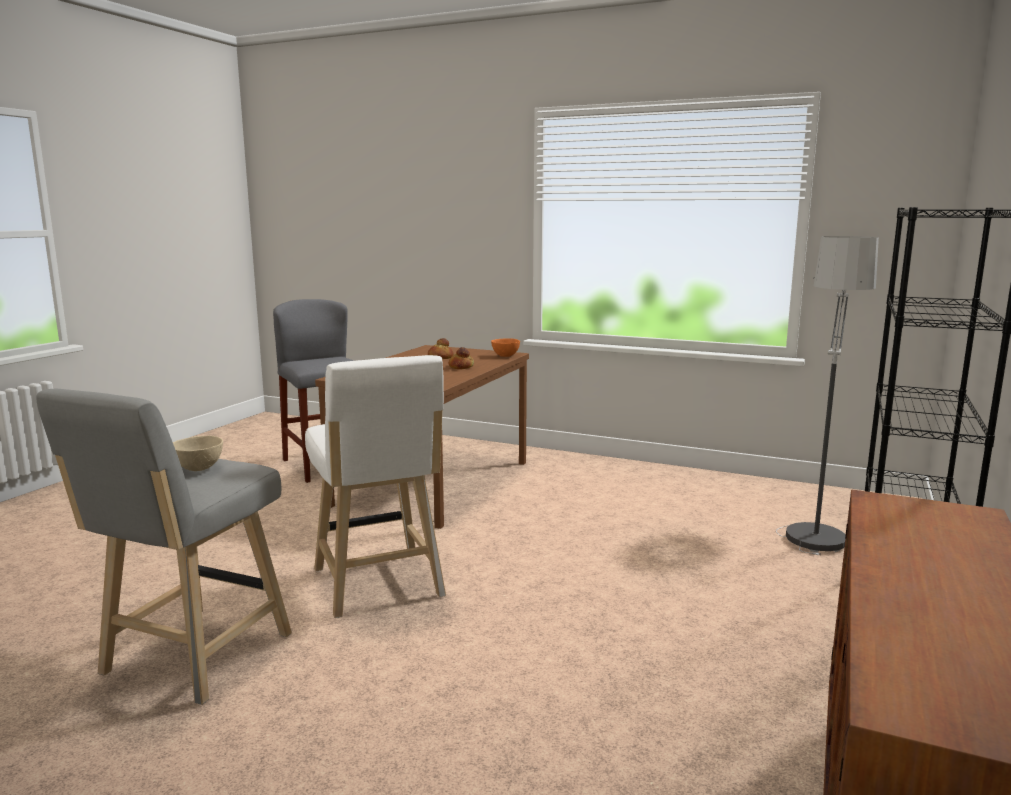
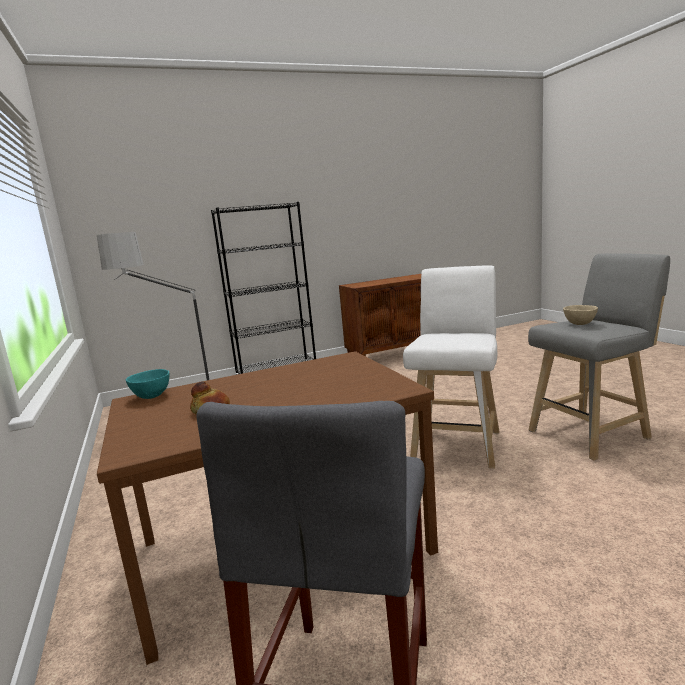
camera: 135 degrees left, 0 degrees up
(461, 367) = (248, 383): bread -> none
(506, 356) = (152, 396): orange bowl -> turquoise bowl

